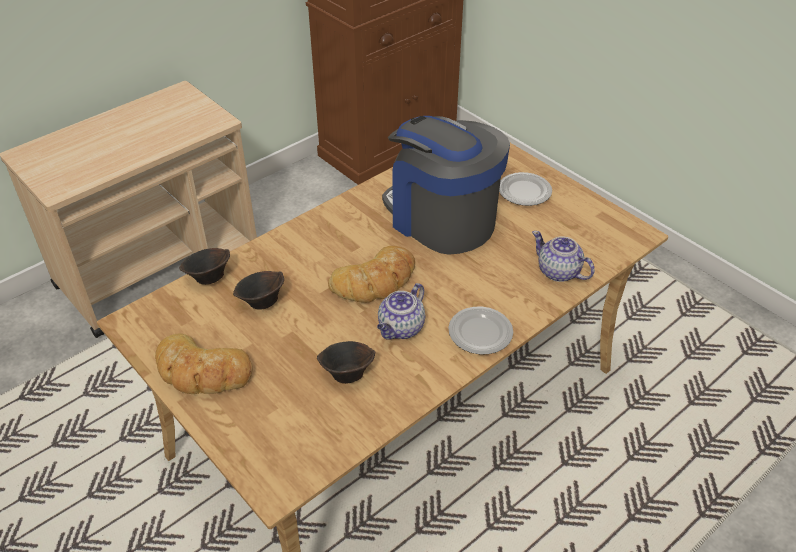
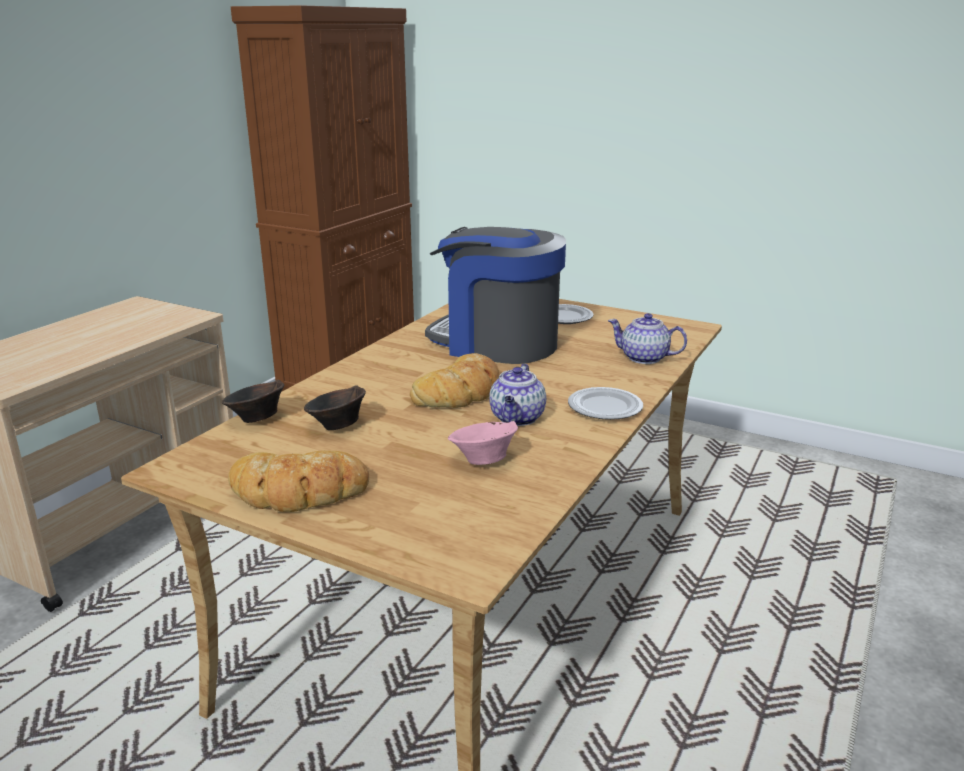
camera: 20 degrees left, 20 degrees down
(346, 373) = (482, 460): brown bowl -> pink bowl

